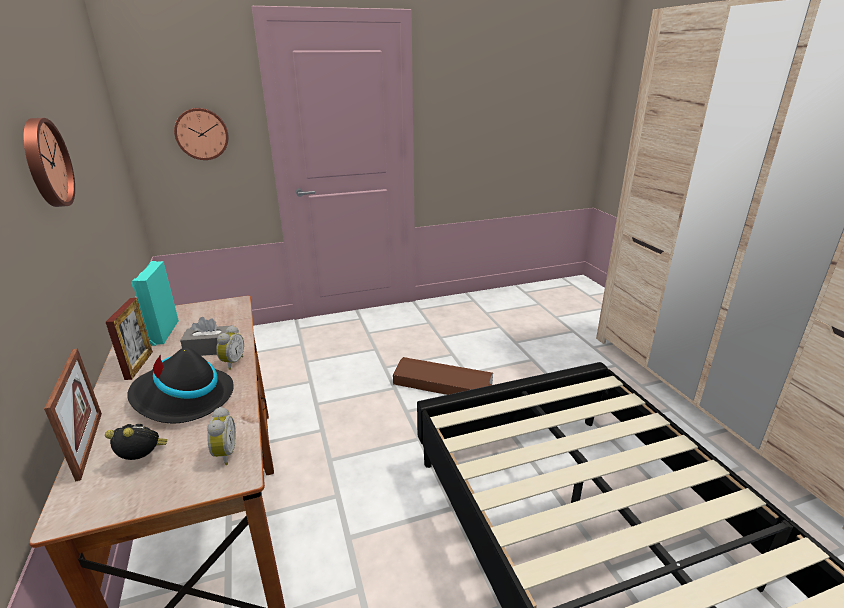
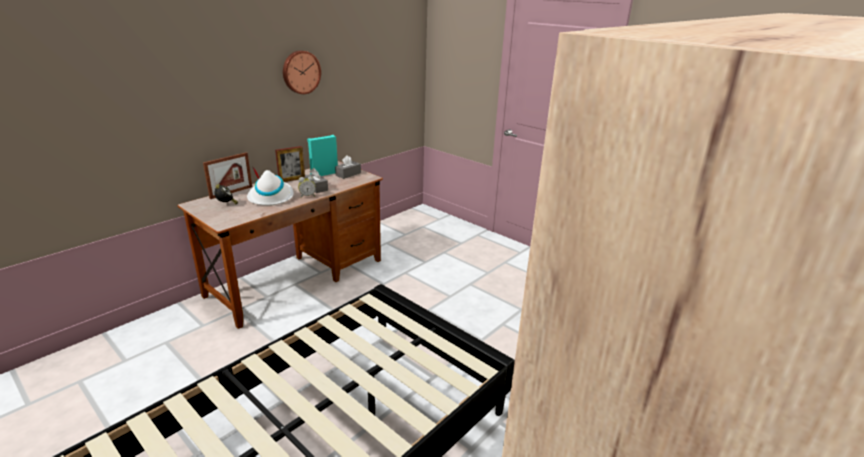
camera: 60 degrees right, 0 degrees up
(182, 399) = (271, 197): black hat -> white hat
(198, 315) = (348, 174): none -> grey tissue box
(202, 134) = (462, 74): wall clock -> none
(223, 454) = (235, 217): alarm clock -> none
(442, 384) = (475, 316): brown storage box -> none

